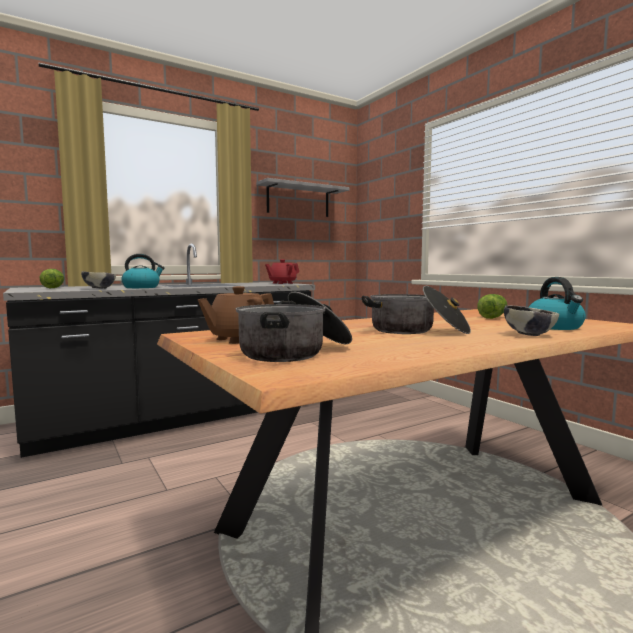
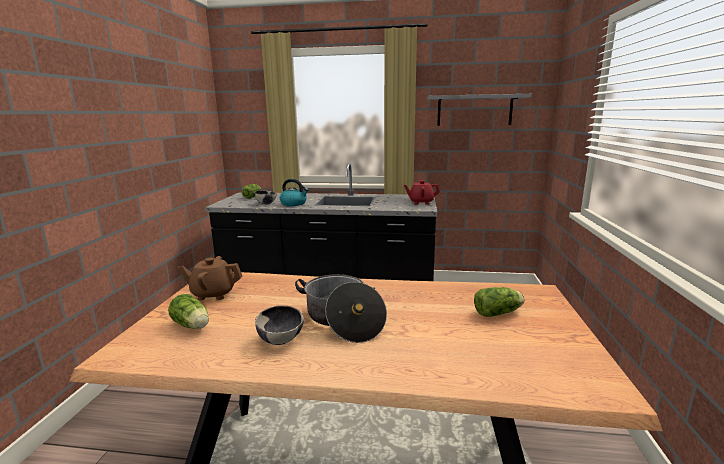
camera: 40 degrees right, 10 degrees up
(296, 351) = (192, 326): cooking pot -> lettuce
(529, 334) = (408, 366): bowl -> bowl (281, 339)
(555, 327) = (490, 362): kettle -> none

